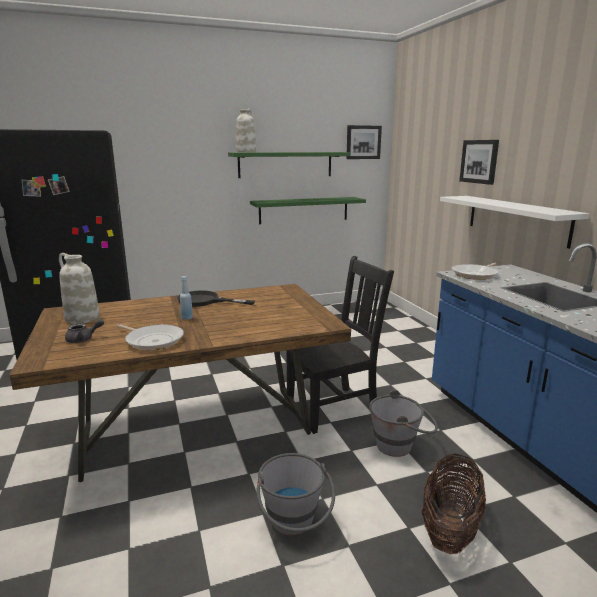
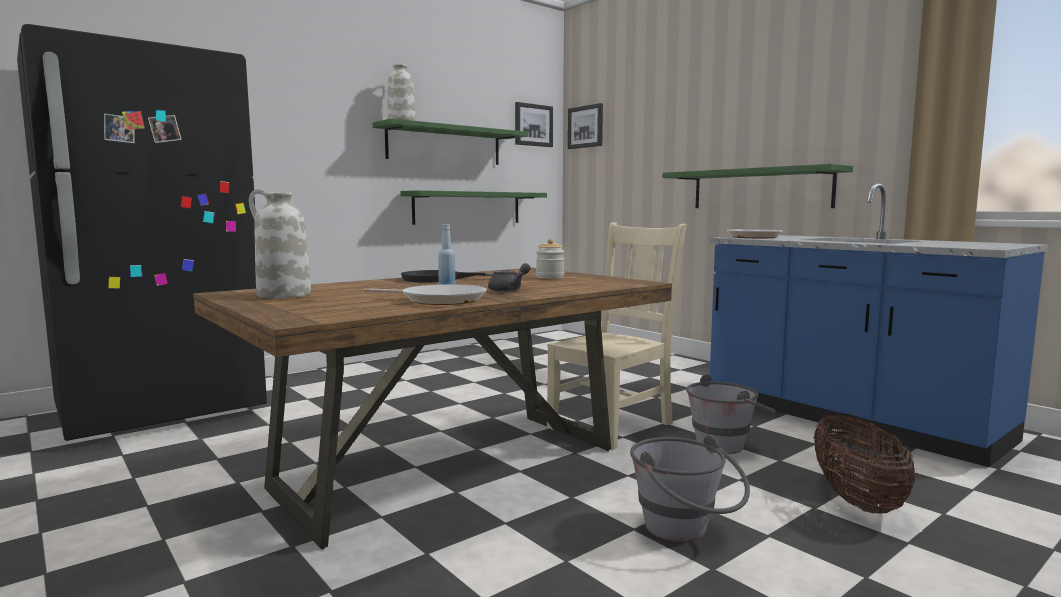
camera: 20 degrees left, 10 degrees down
(83, 339) = (329, 305): grey teapot -> grey teapot (509, 290)
(279, 306) = (550, 277): none -> jar
(334, 408) = (613, 424): black chair -> beige chair
(479, 161) = (700, 132): picture -> picture (586, 127)
(516, 219) = (760, 189): white shelf -> green shelf

